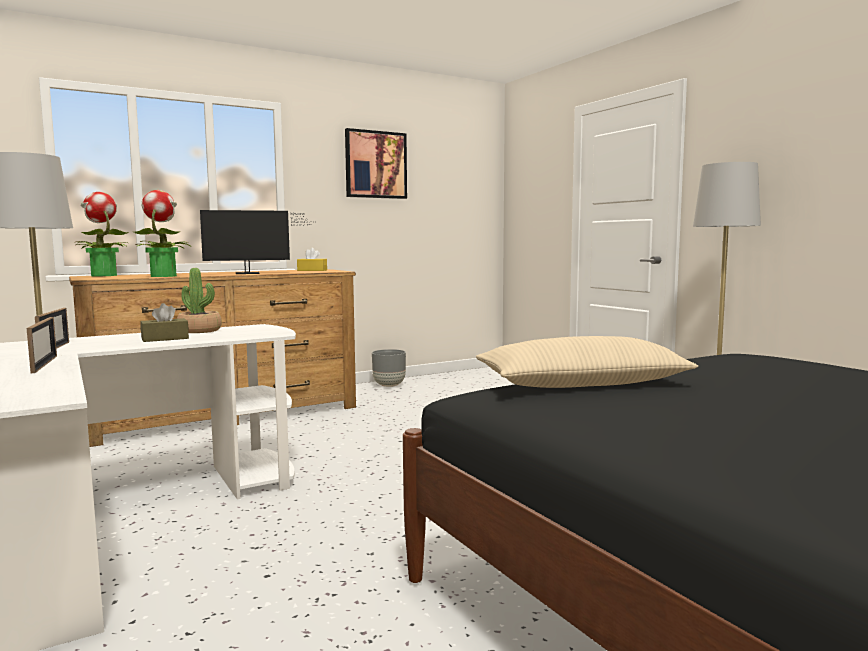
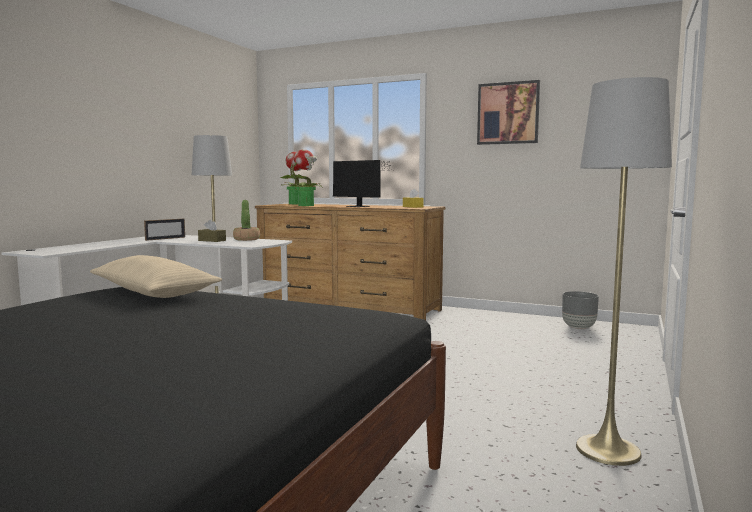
camera: 55 degrees right, 0 degrees up
(44, 364) = (123, 243): picture frame -> none
(389, 385) = (495, 316): grey planter -> grey planter (578, 328)

